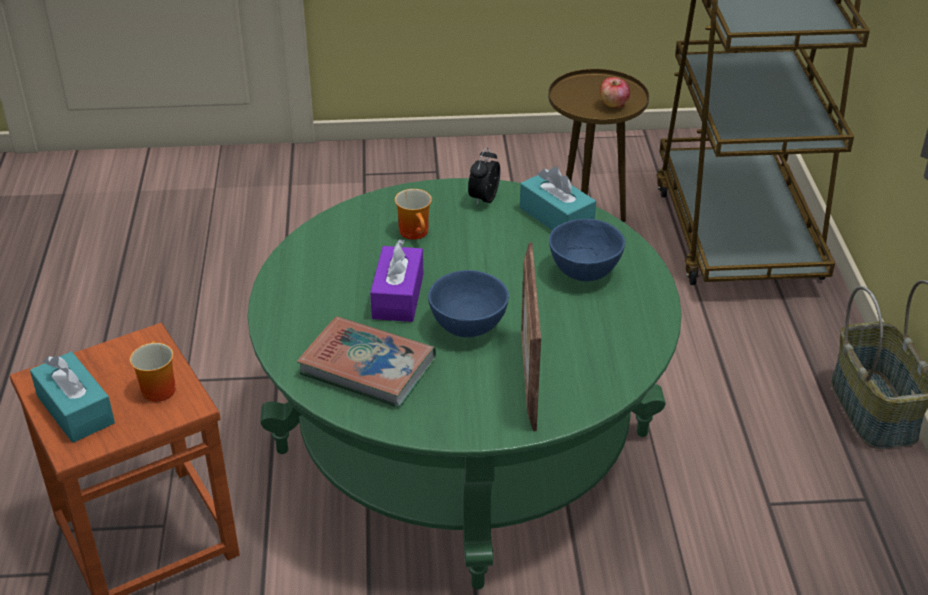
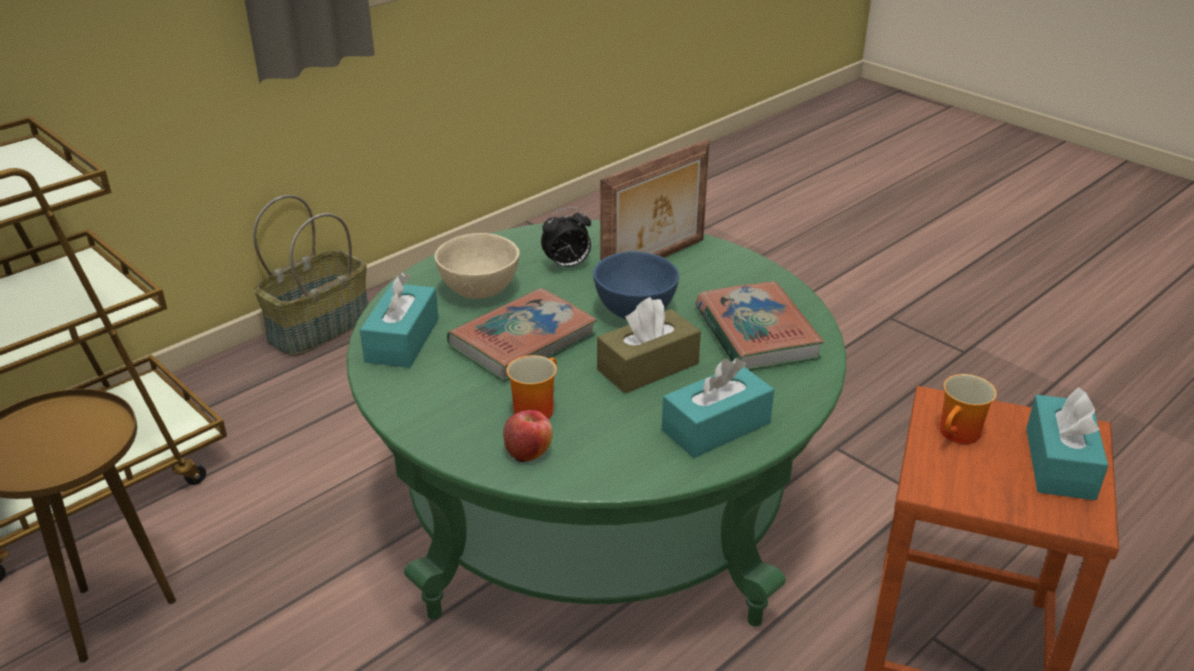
camera: 130 degrees left, 5 degrees down
(305, 288) = (716, 427): none -> turquoise tissue box
(398, 296) = (648, 367): purple tissue box -> brown tissue box
(483, 199) = (417, 397): alarm clock -> alarm clock (567, 266)
(494, 261) = (522, 341): none -> book
(583, 272) = (480, 292): blue bowl -> beige bowl
(613, 103) = (70, 418): apple -> apple (528, 451)

